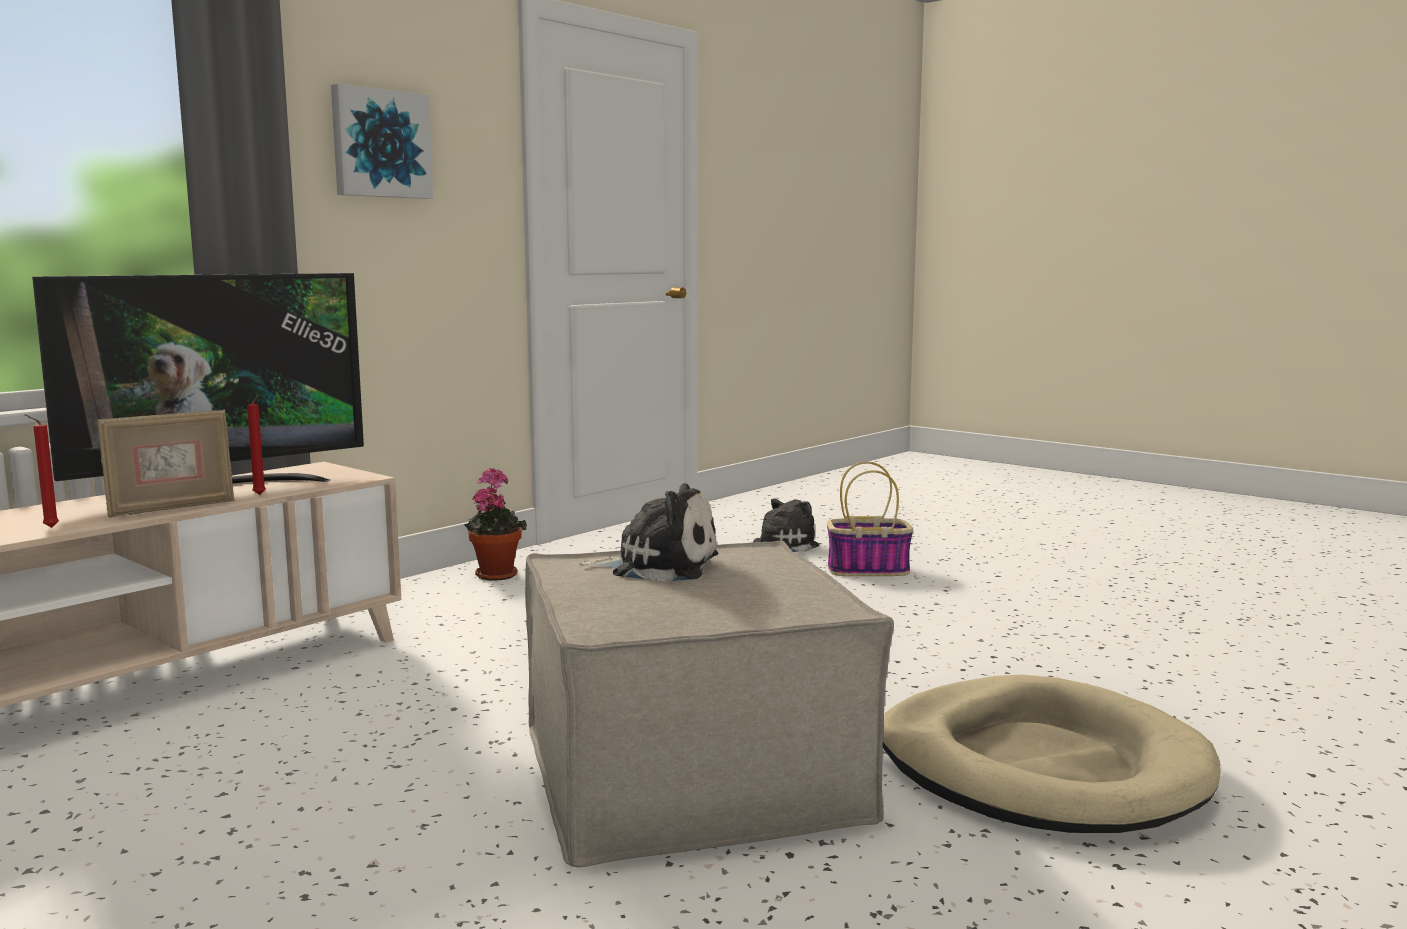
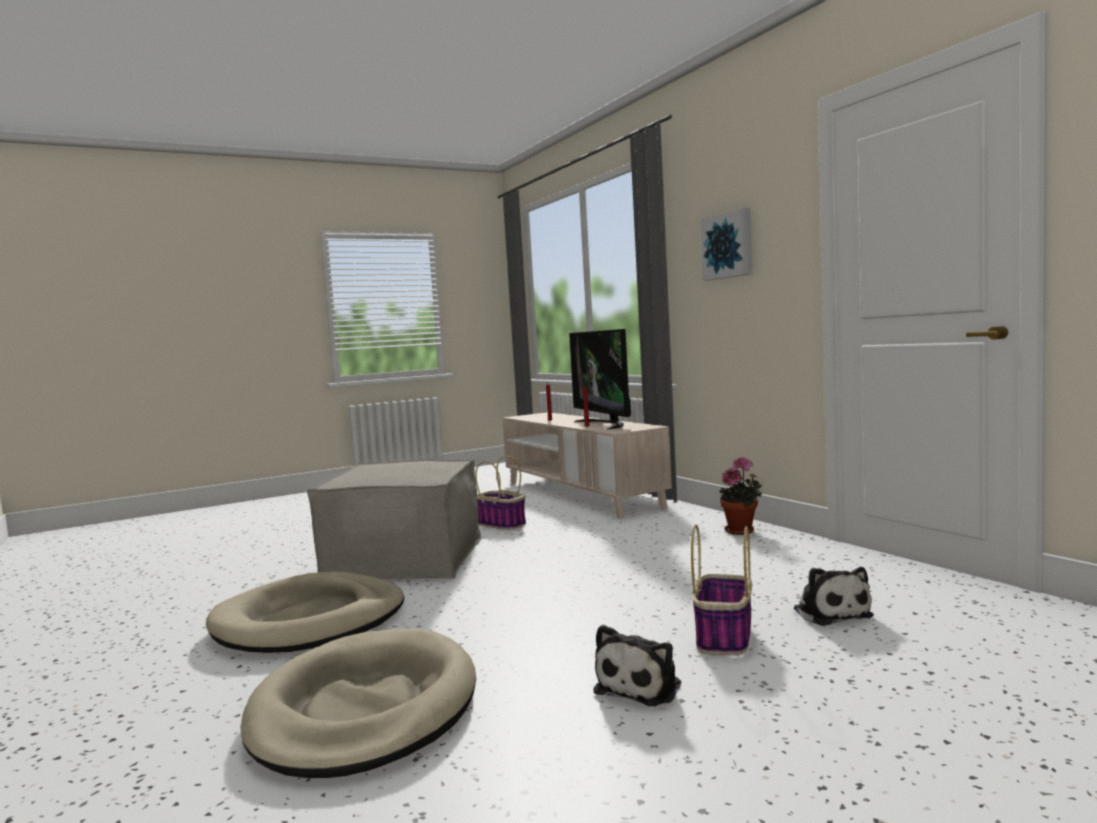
camera: 110 degrees right, 5 degrees down
(171, 508) = (570, 424): picture frame -> none
(402, 731) = (502, 524): none -> basket
(658, 566) = (421, 467): plush toy -> plush toy (641, 686)
(1173, 665) = (364, 709): none -> beige dog bed

